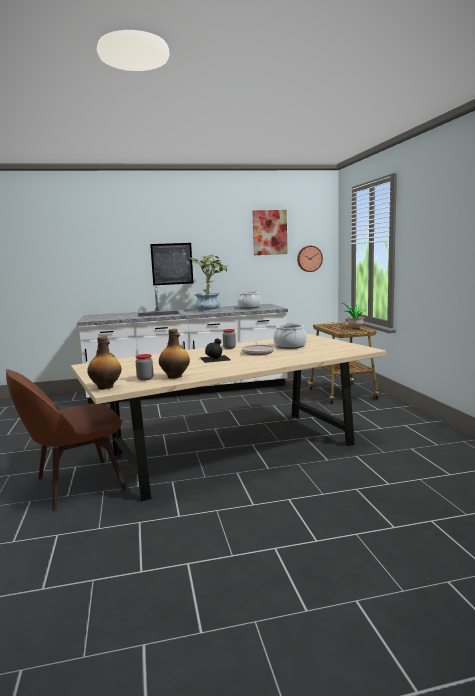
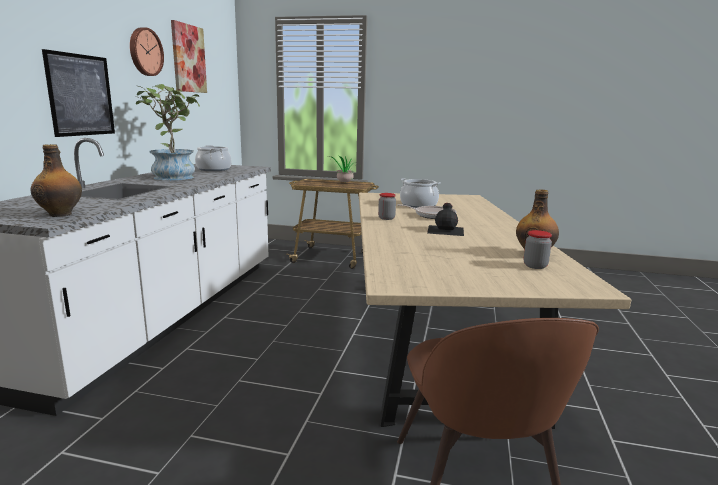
camera: 65 degrees left, 5 degrees up
(106, 387) = (575, 287): bottle -> bottle (61, 214)
(309, 258) = (221, 101): wall clock -> wall clock (145, 52)

